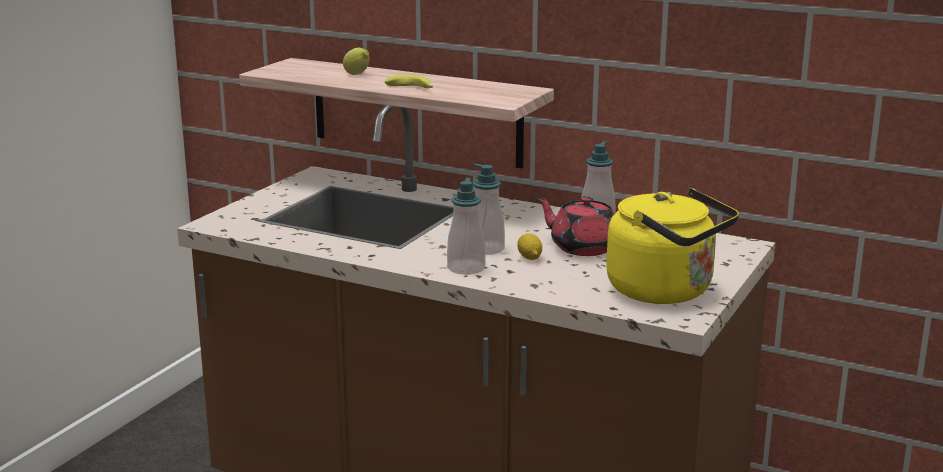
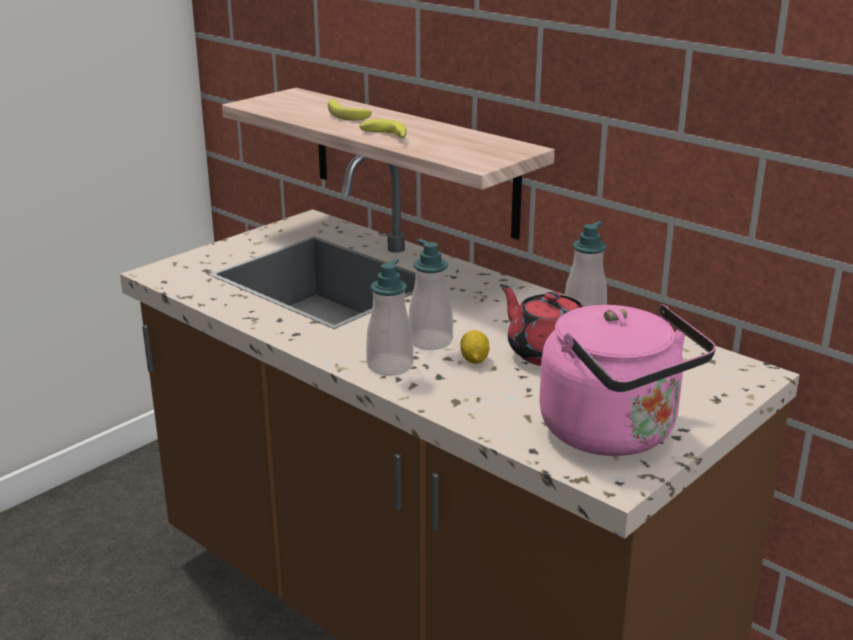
camera: 15 degrees right, 5 degrees up
(358, 75) = (345, 114): lemon -> banana
(666, 292) = (615, 434): yellow kettle -> pink kettle

